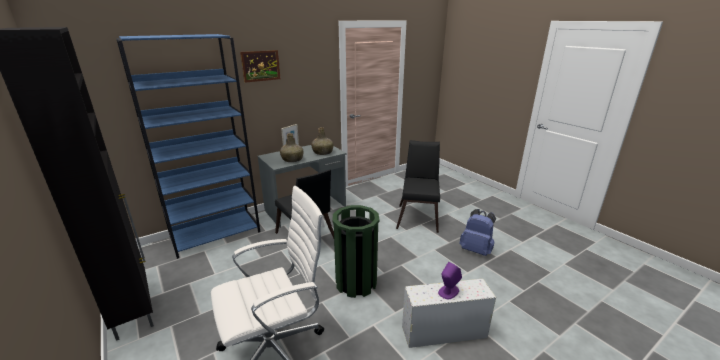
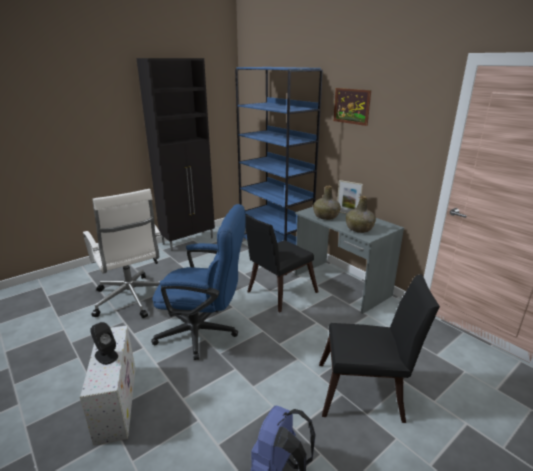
camera: 85 degrees right, 0 degrees up
(356, 283) = (204, 333): green trash can -> blue office chair
(448, 291) = (106, 355): purple speaker -> black speaker

